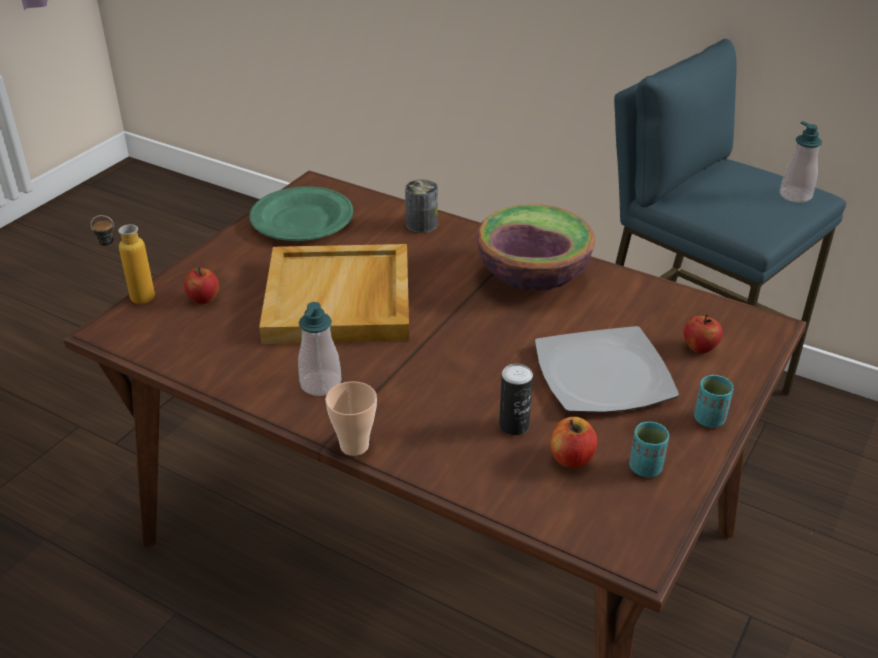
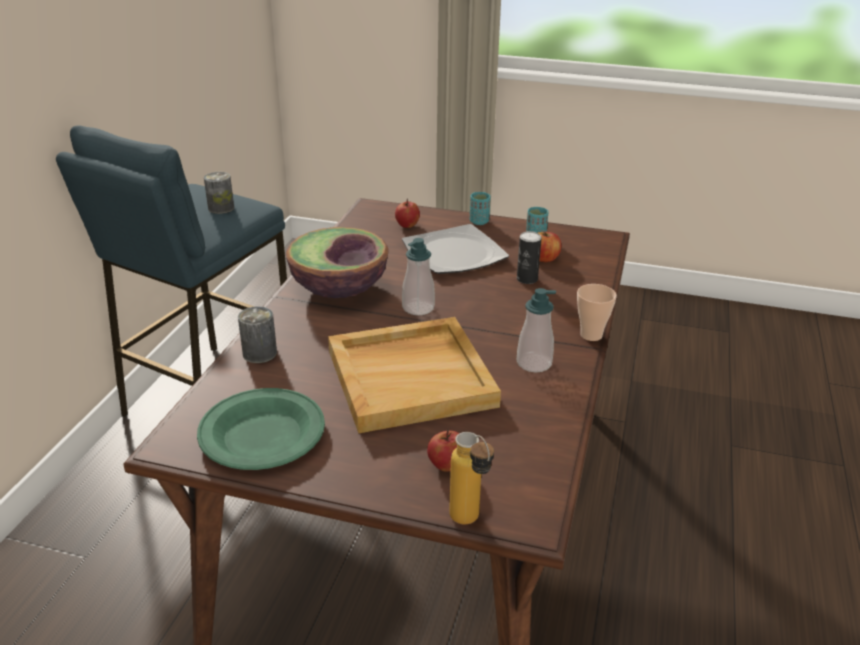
camera: 105 degrees left, 5 degrees down
(747, 210) = (221, 208): none -> can
(795, 195) = (196, 192): soap dispenser -> soap dispenser (418, 308)

